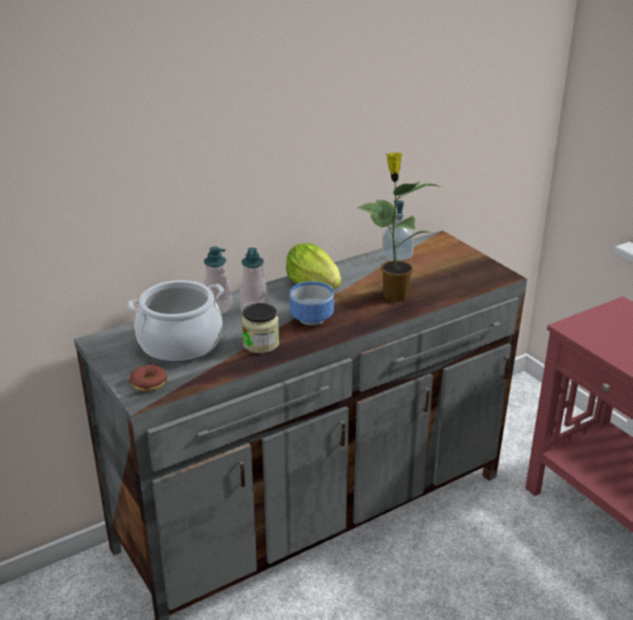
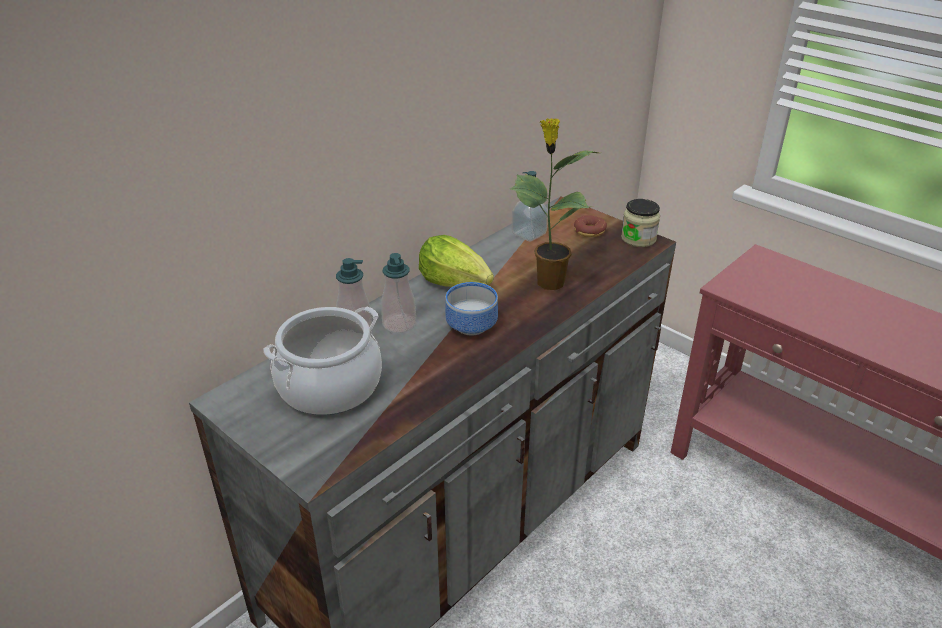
camera: 15 degrees left, 5 degrees up
(149, 383) = (312, 450): donut -> donut (589, 231)
(261, 344) = (427, 370): jar -> jar (638, 238)

